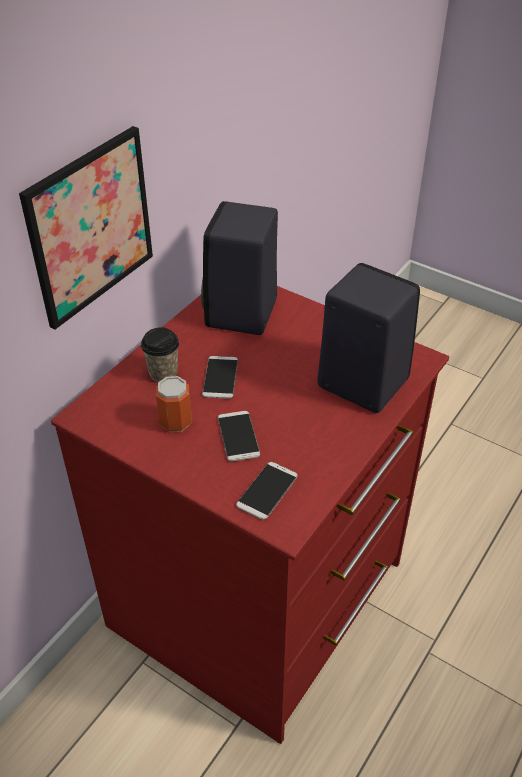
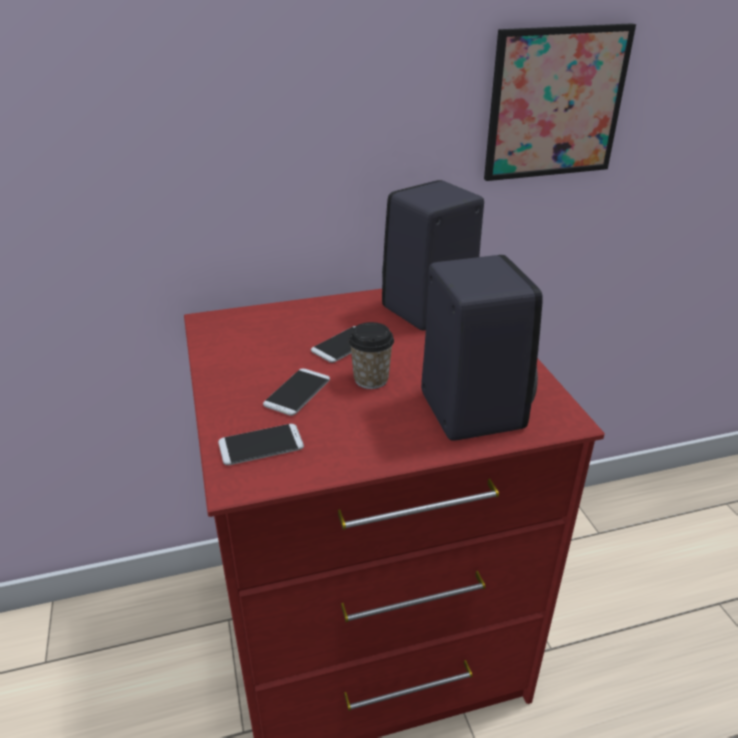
camera: 40 degrees right, 10 degrees down
(90, 227) = (273, 142): picture -> picture (555, 103)
(163, 373) = (304, 321): cup -> cup (371, 379)
(175, 422) = (264, 357): can -> none

